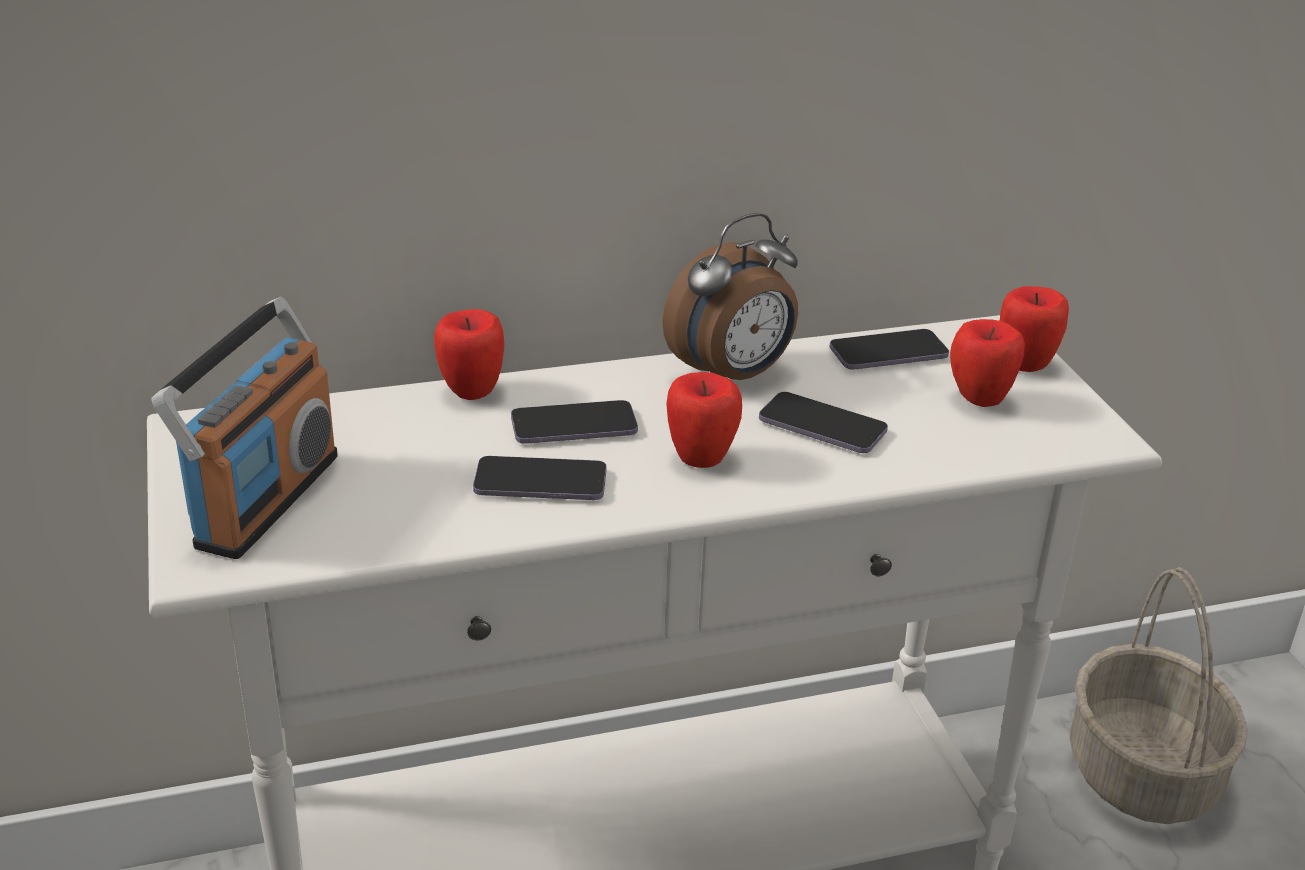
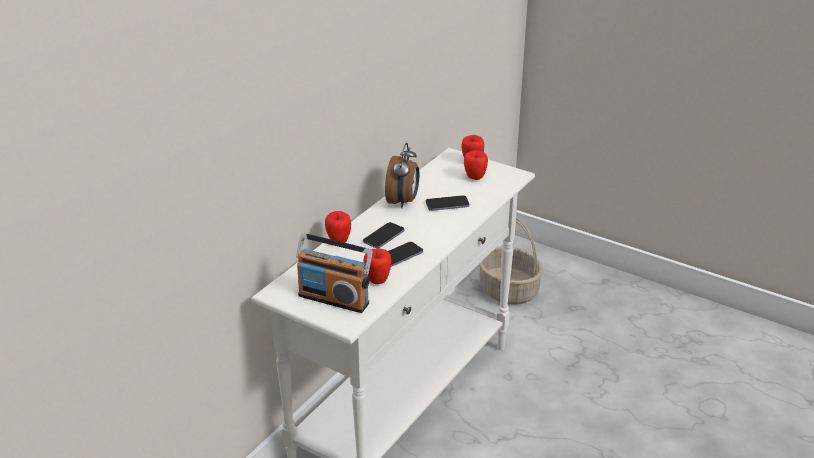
camera: 40 degrees left, 0 degrees up
(265, 500) = (334, 299): radio -> radio turned 135 degrees clockwise
(701, 458) = (430, 228): apple -> apple (377, 280)
(888, 353) = (433, 175): phone -> none

